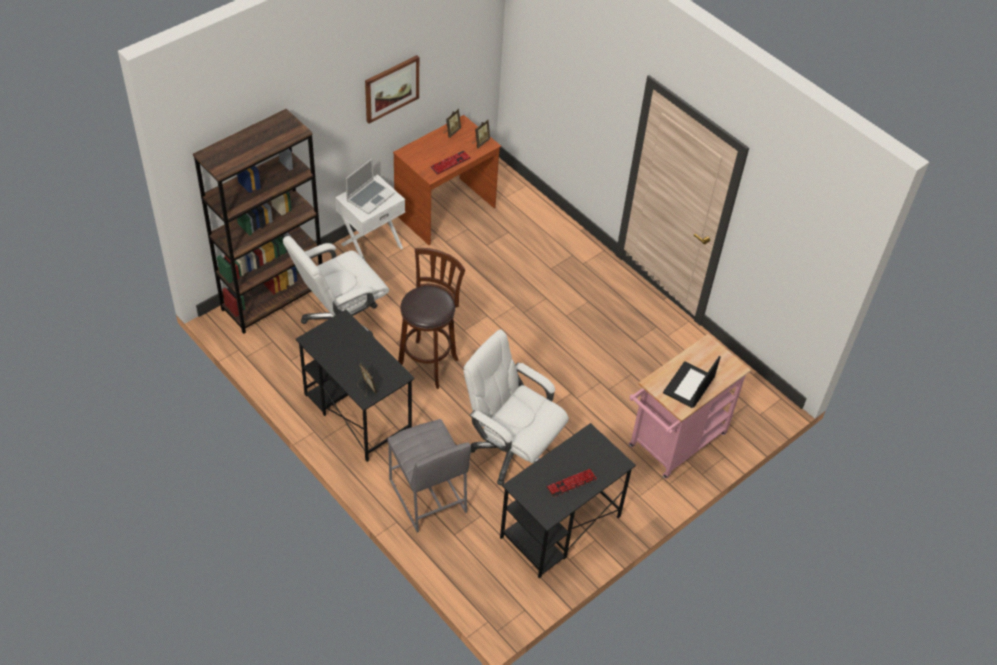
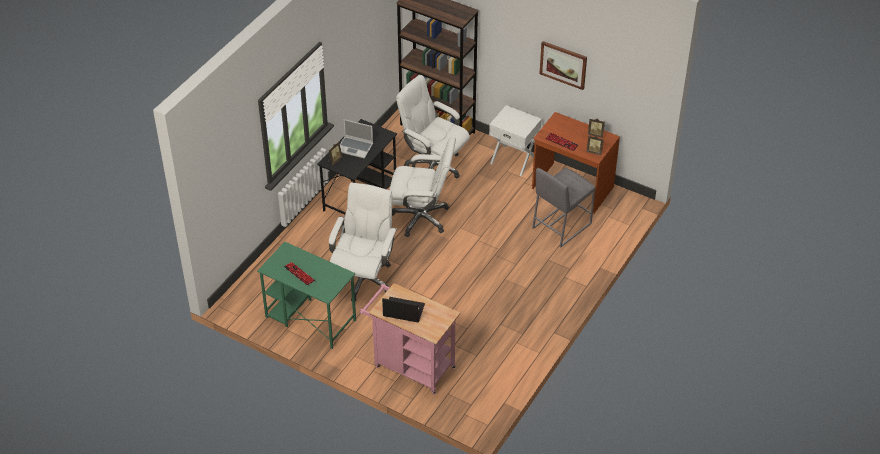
camera: 75 degrees right, 5 degrees down
(370, 197) = (516, 121): laptop -> laptop (355, 147)
(427, 497) = (307, 246): grey stool -> grey stool (561, 225)
(428, 362) = (421, 217): brown stool -> white office chair
(560, 528) = (310, 318): black desk -> green desk

